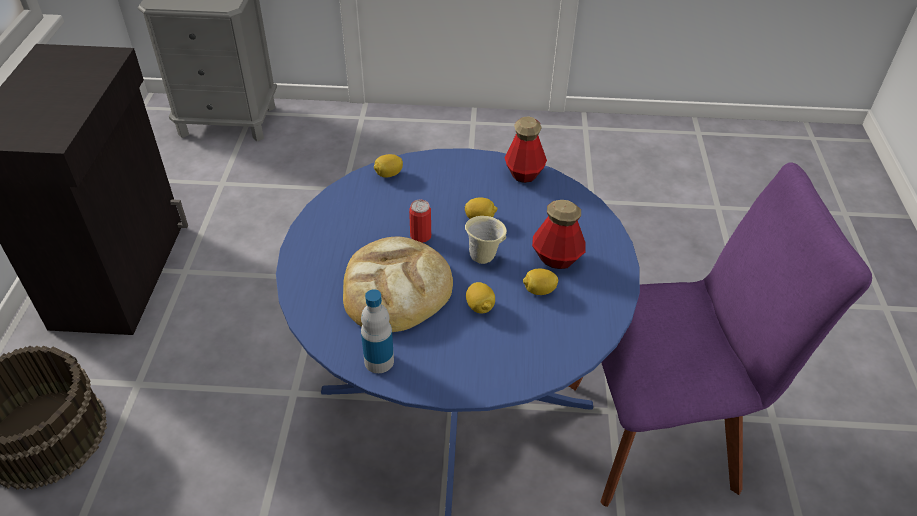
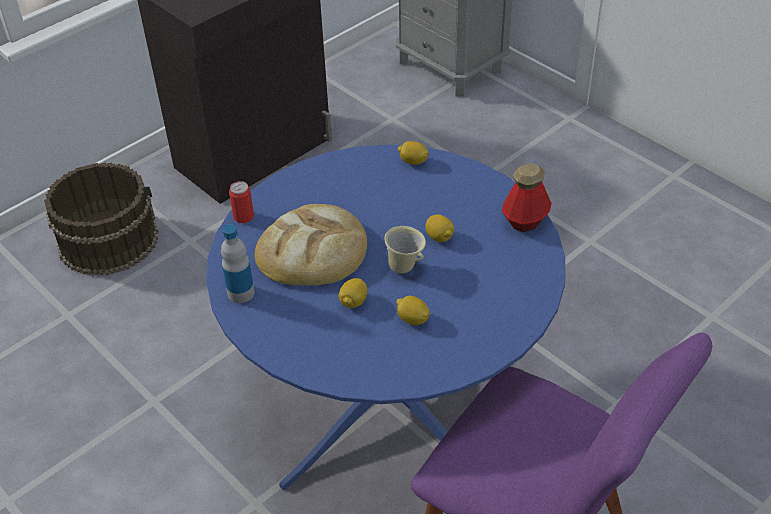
camera: 45 degrees right, 0 degrees up
(420, 236) = (377, 223): can -> can (243, 217)
(556, 258) = (459, 304): bottle -> none

